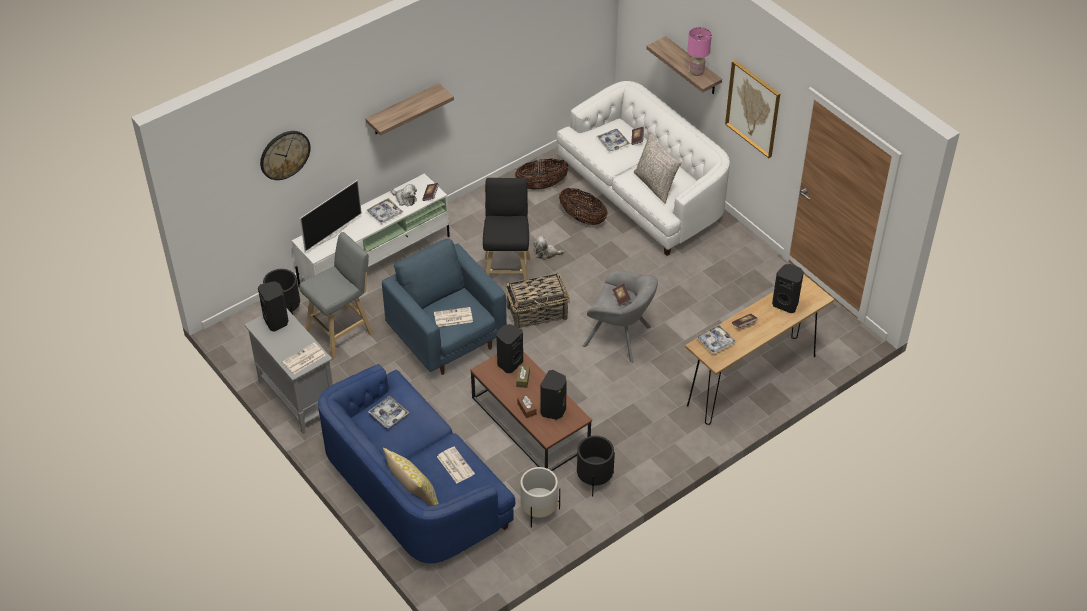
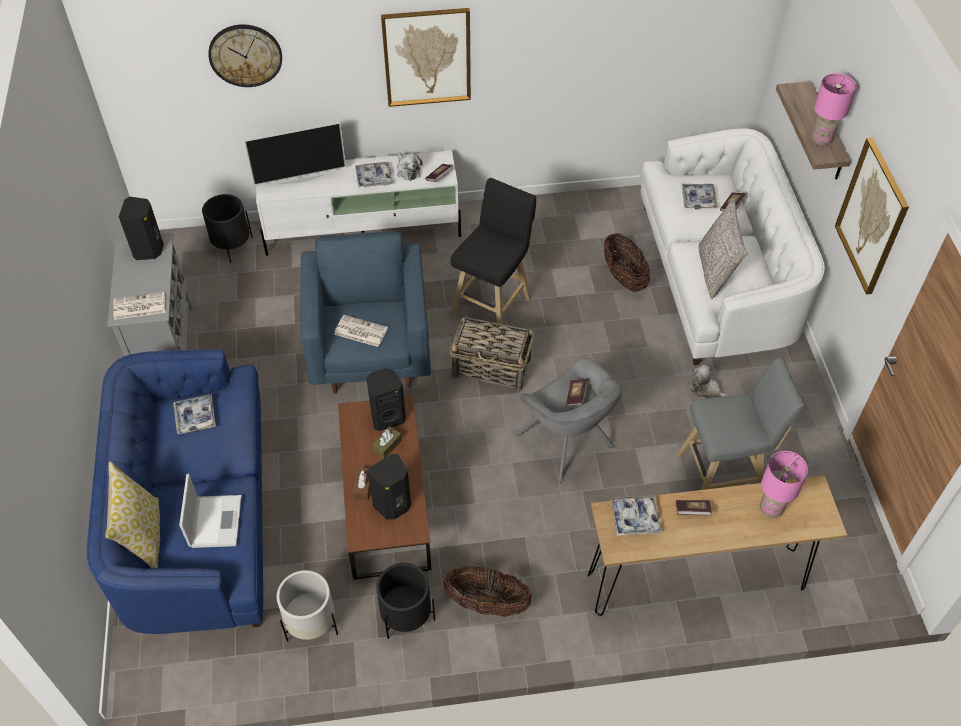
camera: 30 degrees right, 5 degrees up
(342, 331) = (270, 294): grey stool -> grey stool (723, 476)
(403, 110) = (427, 57): shelf -> picture
(455, 465) = (215, 520): newspaper -> laptop
(541, 185) = (603, 220): basket -> basket (487, 603)
(546, 253) = (553, 301): plush toy -> plush toy (706, 389)
(786, 304) = (771, 509): black speaker -> pink table lamp

